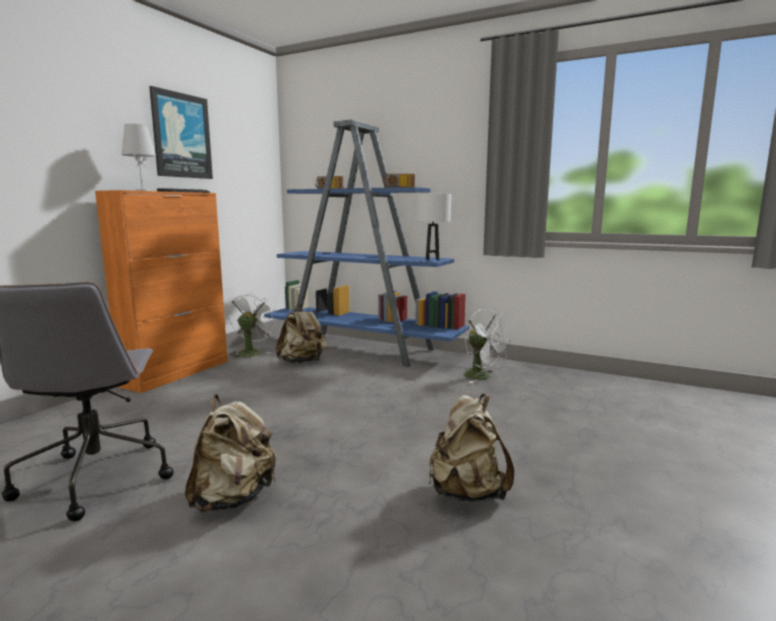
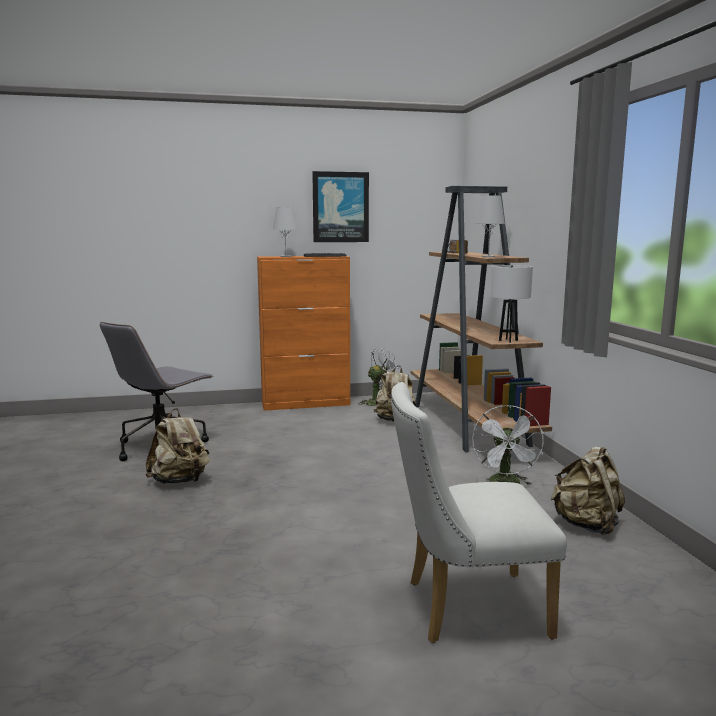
camera: 50 degrees right, 0 degrees up
(362, 348) = (469, 425): blue bookcase -> brown bookcase
(398, 187) = (488, 256): radio -> white table lamp
(467, 493) = (271, 540): beige backpack -> beige backpack (586, 525)
(661, 457) = (465, 608): none -> white chair

